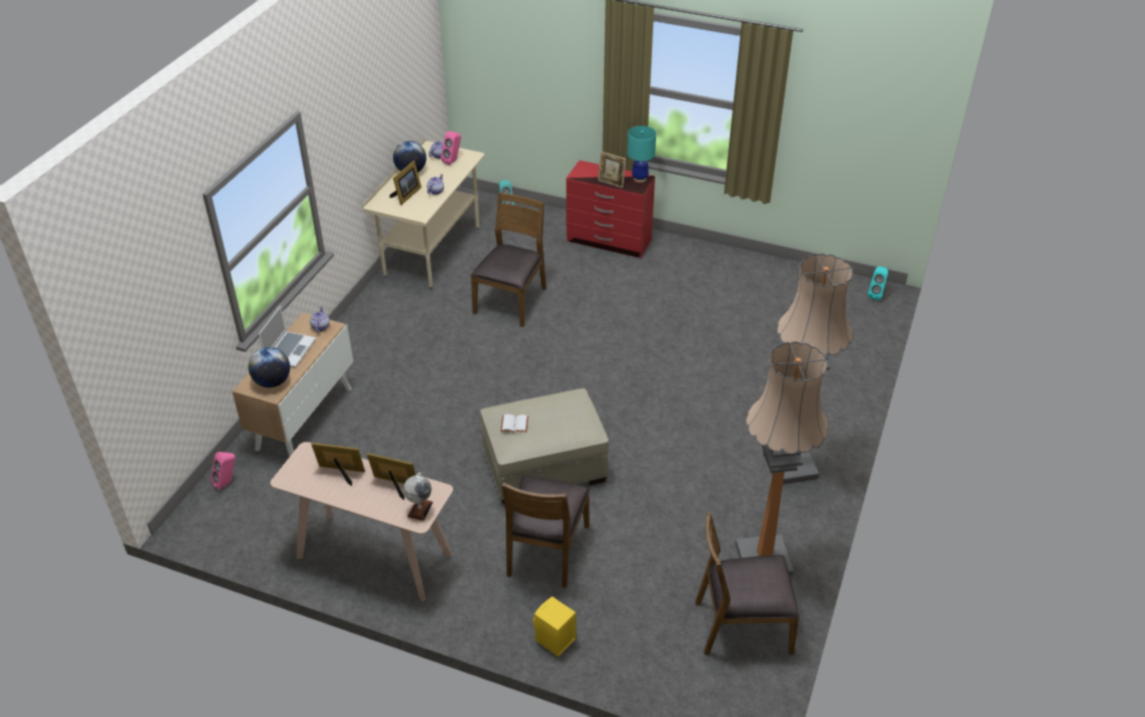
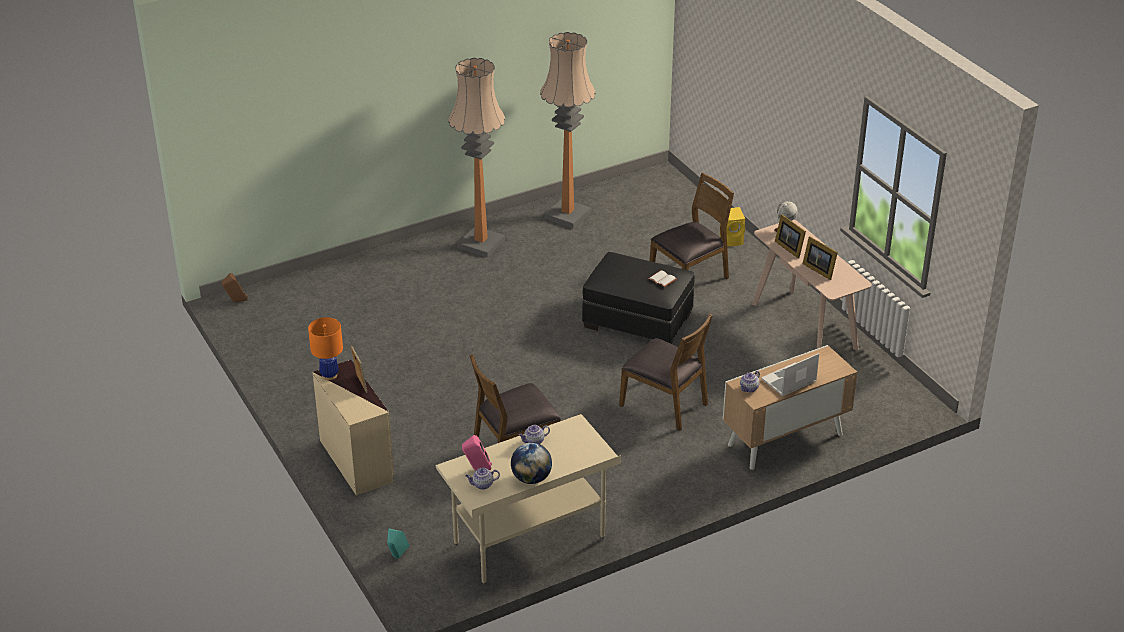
camera: 140 degrees left, 5 degrees down
(227, 483) = (879, 420): pink speaker -> none
(272, 382) = (820, 363): globe -> none
(406, 195) = (566, 451): picture frame -> none
(543, 466) = (638, 320): beige ottoman -> black ottoman
(609, 241) = (357, 460): red dresser -> beige dresser
(639, 178) = (329, 375): turquoise table lamp -> orange table lamp
(742, 625) = (620, 199): brown chair -> brown chair (665, 404)
(876, 295) = (236, 302): turquoise speaker -> brown speaker

